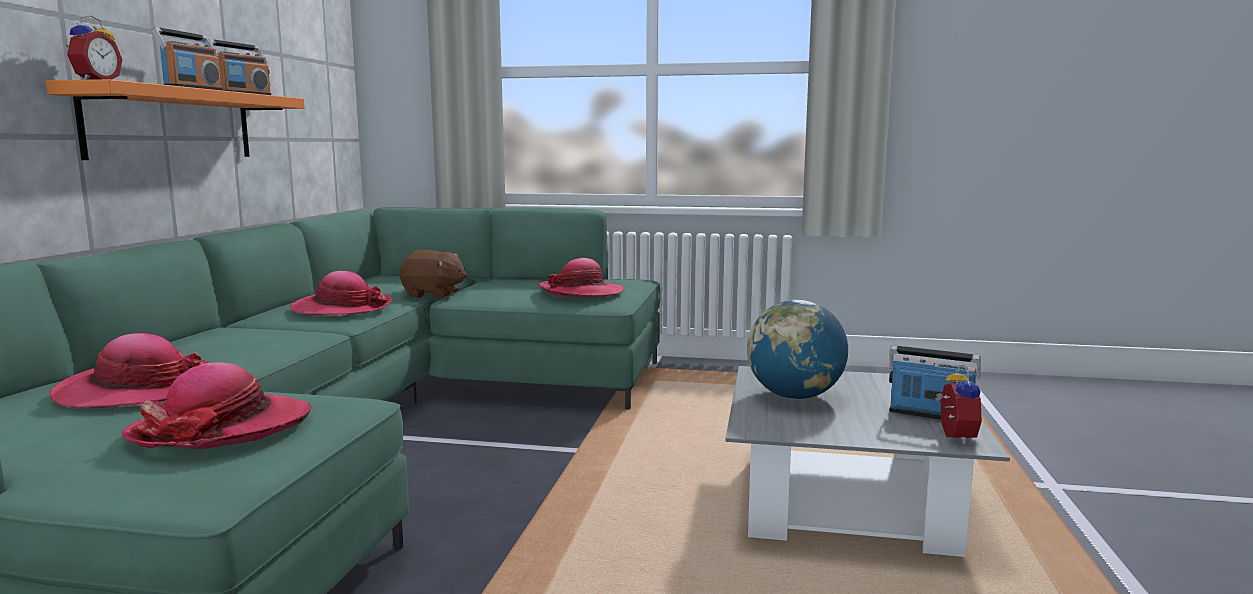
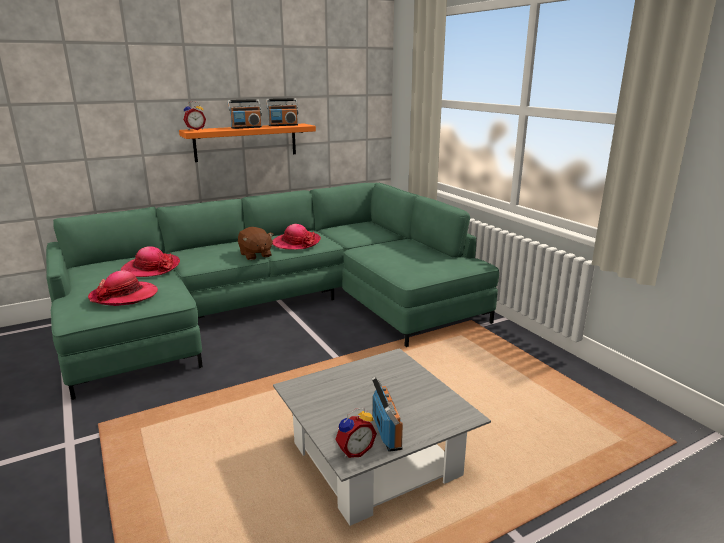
camera: 50 degrees right, 10 degrees up
(433, 295) = (356, 243): brown plush toy -> brown plush toy (255, 255)
(581, 292) = (413, 265): hat -> none
(795, 396) = (363, 381): globe -> none

